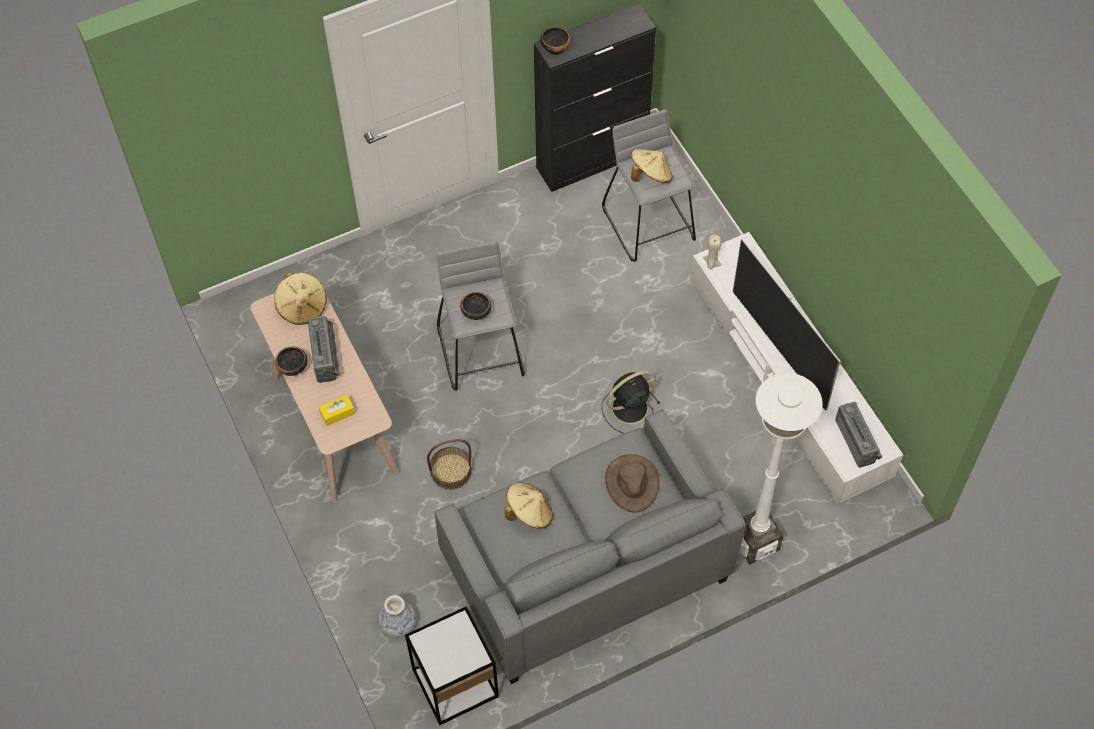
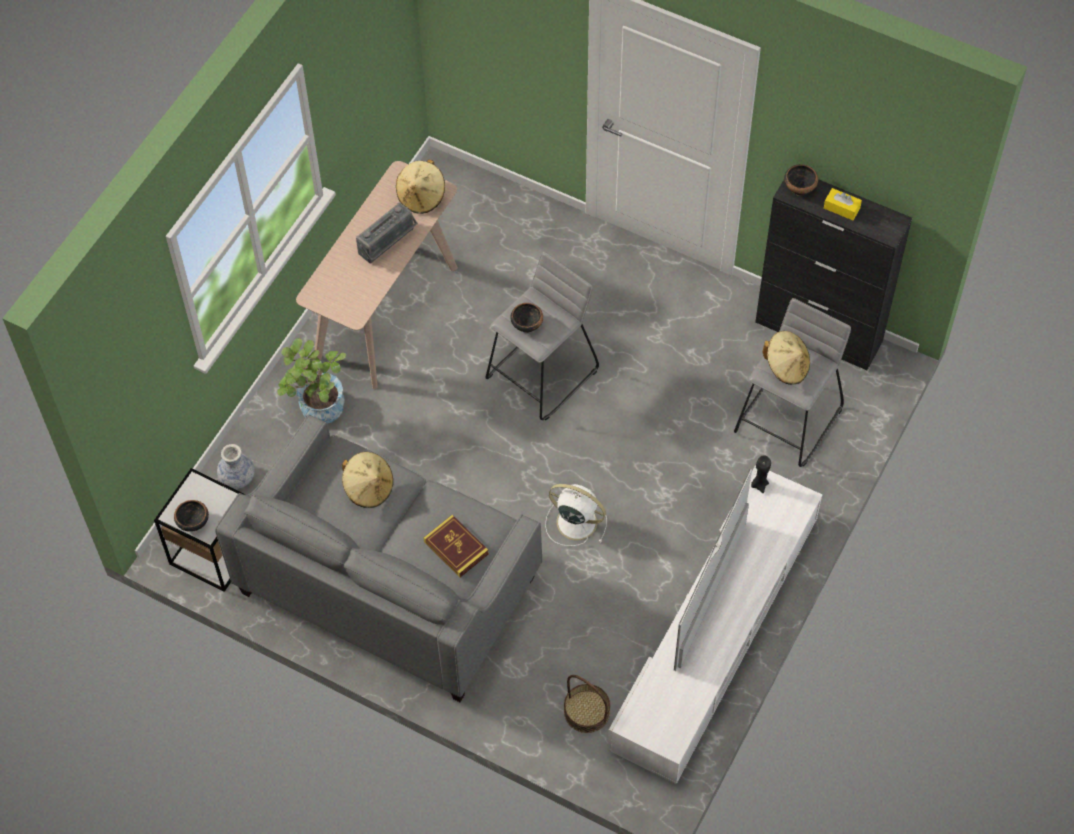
camera: 55 degrees right, 0 degrees up
(293, 367) = (359, 227): bowl -> bowl (192, 522)
(337, 413) = (340, 285): yellow tissue box -> yellow tissue box (841, 208)
(385, 527) = (318, 411): none -> potted plant
(451, 471) = (406, 425): basket -> basket (586, 711)
(628, 409) = (575, 521): black fan -> white fan
(631, 483) = (456, 548): brown hat -> book
(711, 263) = (759, 484): beige candle -> black candle
(755, 543) = (516, 705): white floor lamp -> none
(858, 440) = (663, 716): radio -> none

